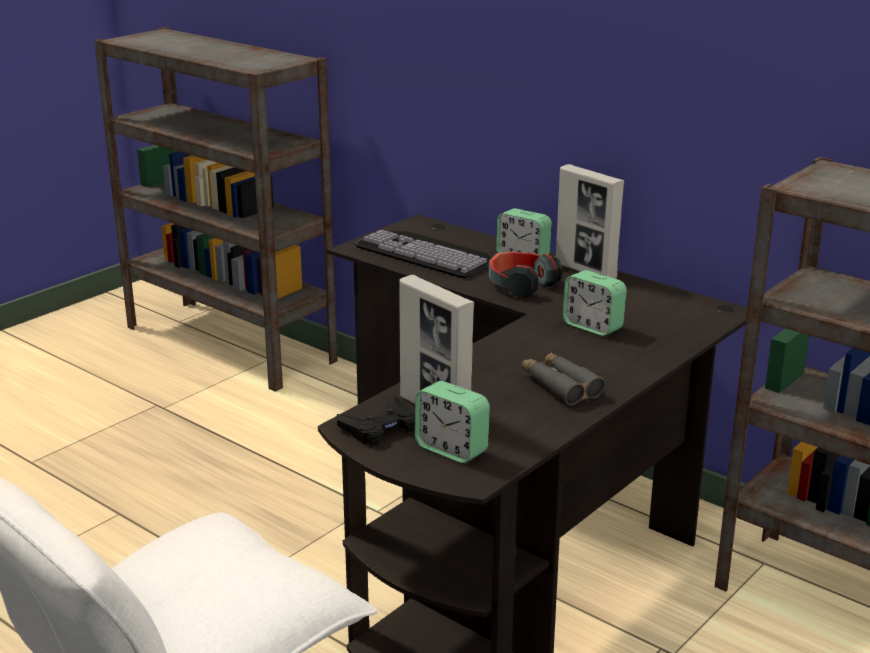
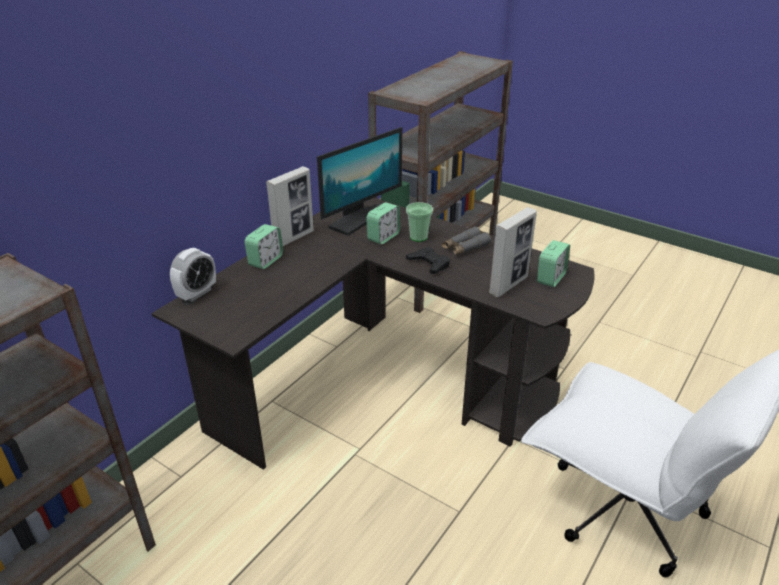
camera: 95 degrees left, 10 degrees up
(380, 428) = (538, 302): black game controller -> black game controller (429, 264)
(428, 253) = (251, 301): keyboard -> none
(449, 228) = (197, 293): none -> alarm clock
(520, 285) = (318, 261): headphones -> none
(594, 352) = (418, 237): none -> cup
(652, 313) = (362, 219): none -> monitor

